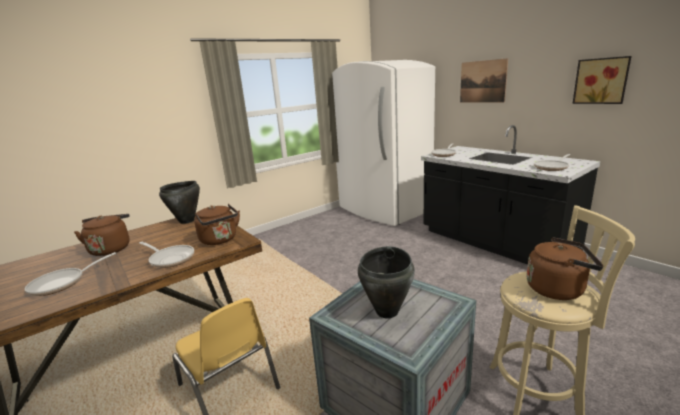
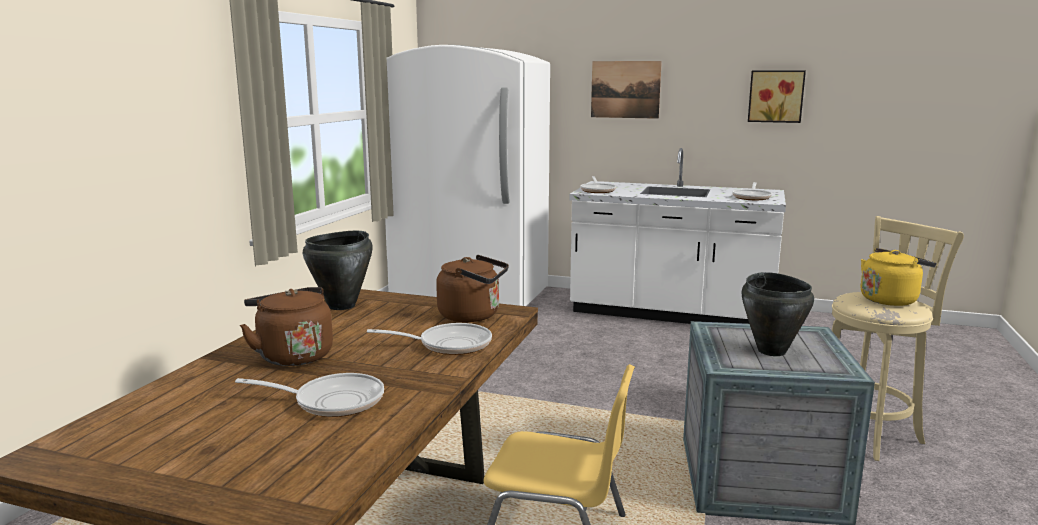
camera: 35 degrees left, 5 degrees down
(62, 283) = (332, 401): frying pan -> frying pan turned 90 degrees counterclockwise
(494, 243) = (671, 313): black counter -> white counter
(558, 289) = (890, 300): brown kettle -> yellow kettle

